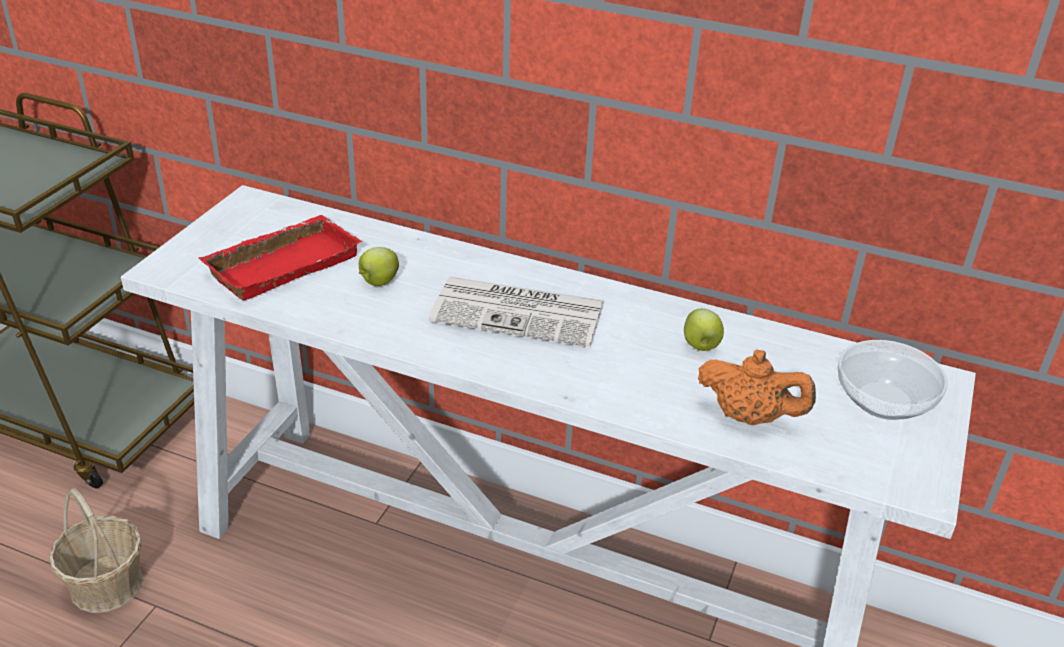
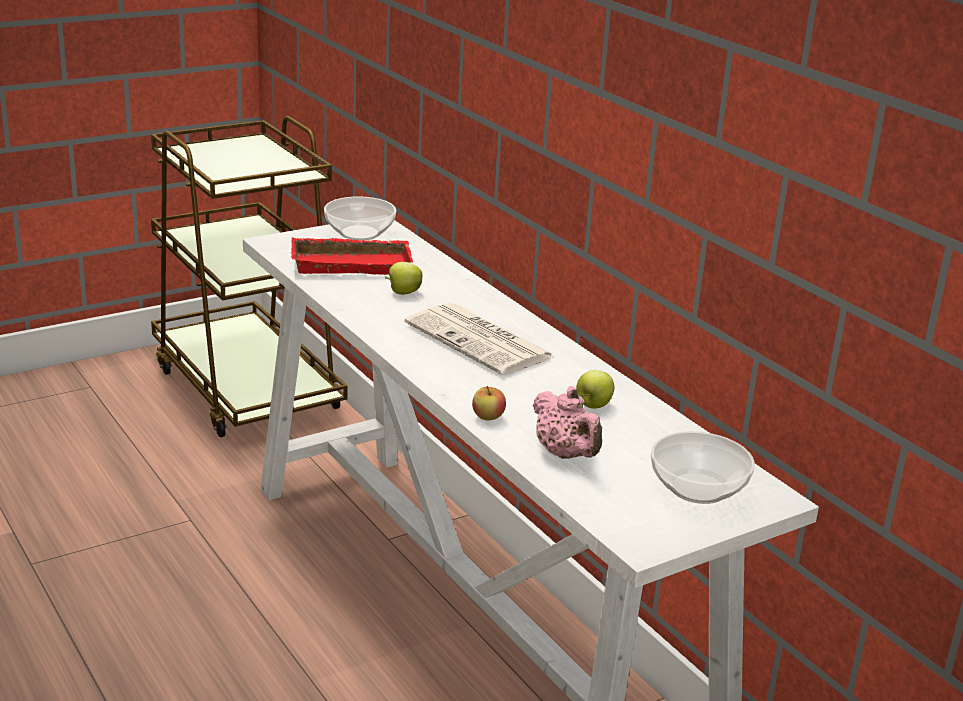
camera: 35 degrees right, 10 degrees down
(107, 584) = (173, 494): basket -> none
(242, 220) = (358, 233): none -> bowl
(637, 406) = (488, 417): none -> apple
(749, 417) = (565, 454): orange teapot -> pink teapot

